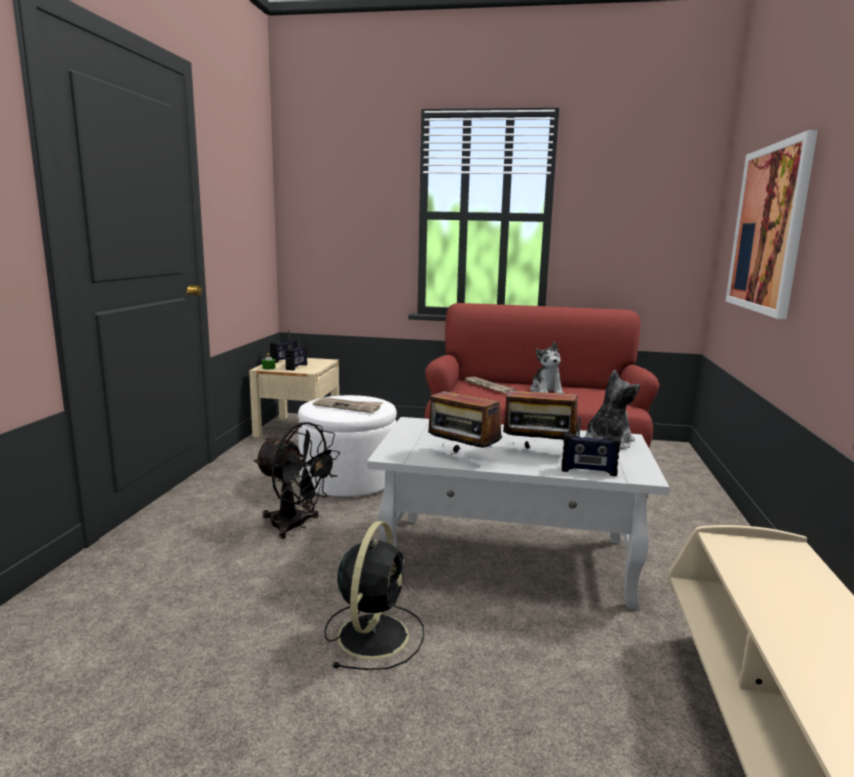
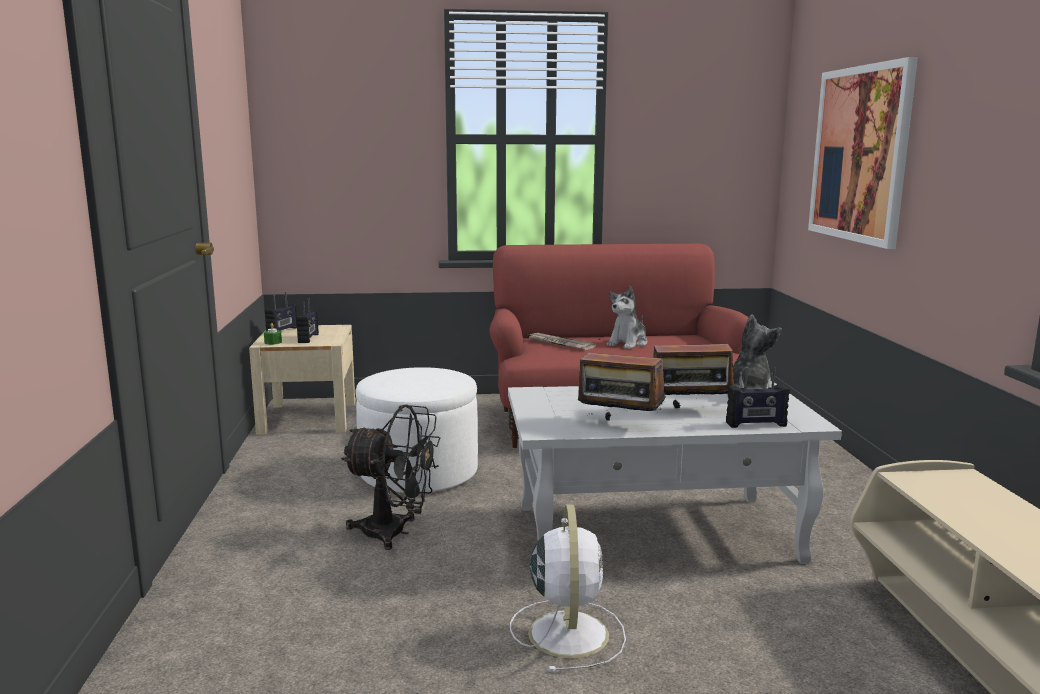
camera: 15 degrees left, 0 degrees up
(348, 407) = (420, 382): newspaper -> none
(374, 634) = (568, 632): black fan -> white fan
(546, 391) = (628, 343): plush toy -> plush toy turned 60 degrees clockwise

